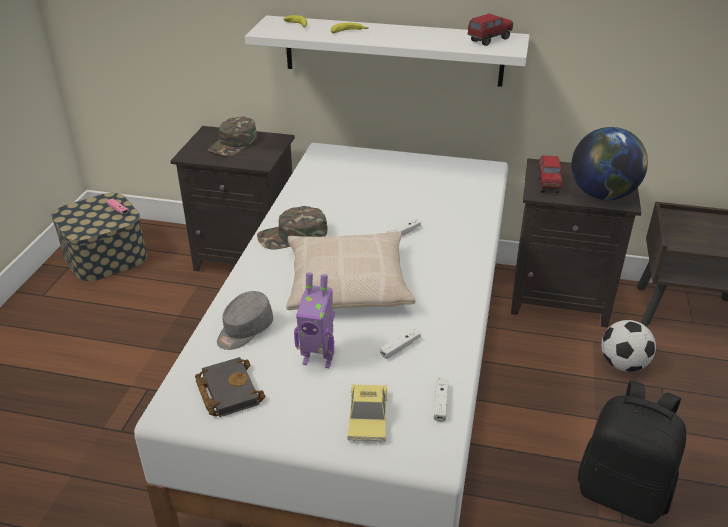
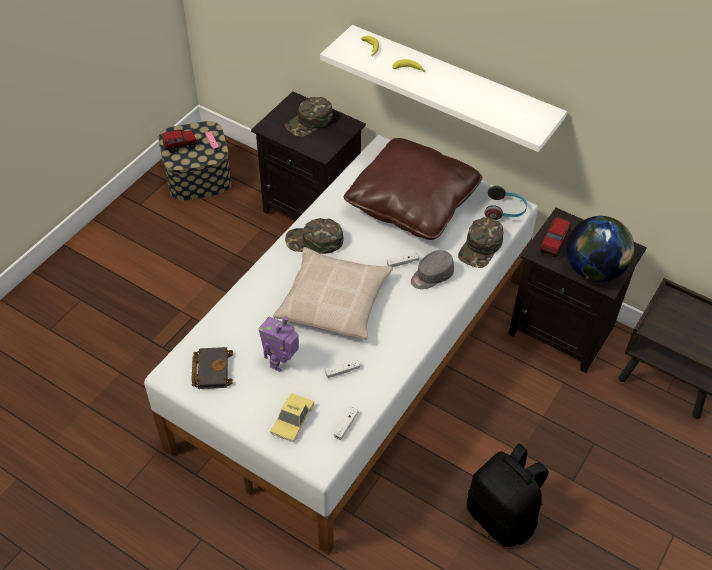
camera: 20 degrees right, 15 degrees up
(244, 330) = (242, 322): grey cap -> grey cap (431, 276)
(318, 359) = (281, 363): toy robot -> toy robot turned 90 degrees clockwise
(381, 184) = (412, 203): none -> brown pillow
(477, 203) = (481, 247): none -> green cap
(479, 171) = (505, 210): none -> headphones
(489, 40) = (523, 112): toy truck -> toy truck (180, 146)
(623, 364) = (575, 412): football -> none

